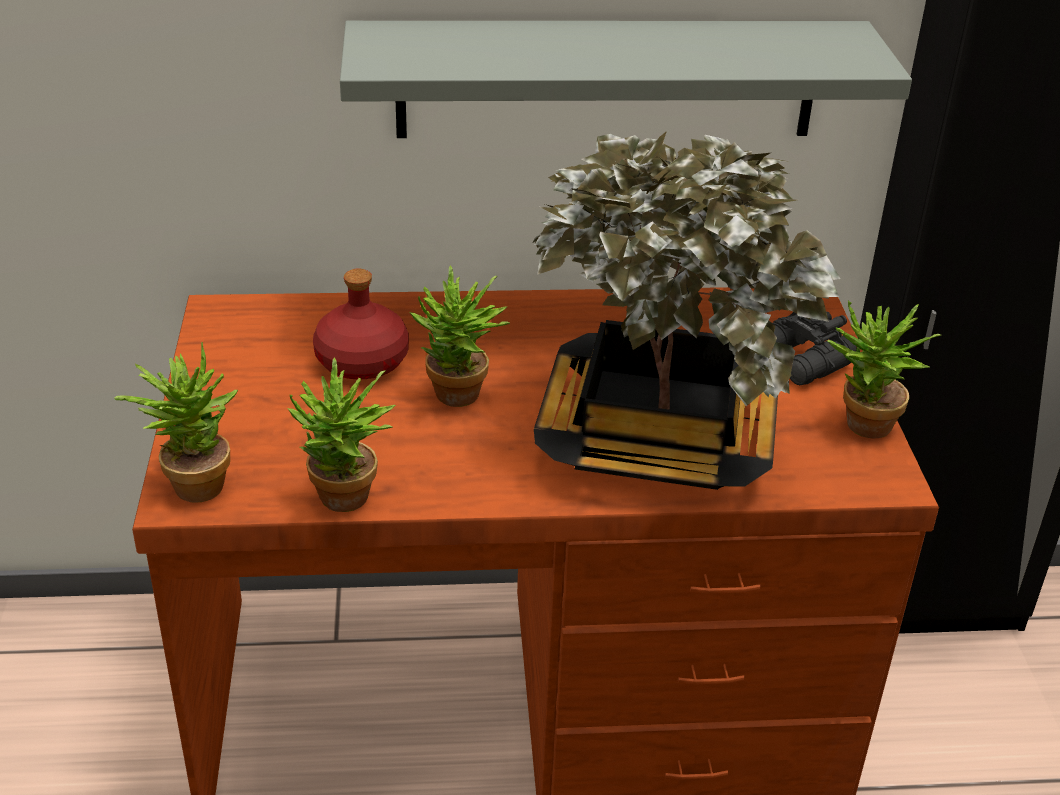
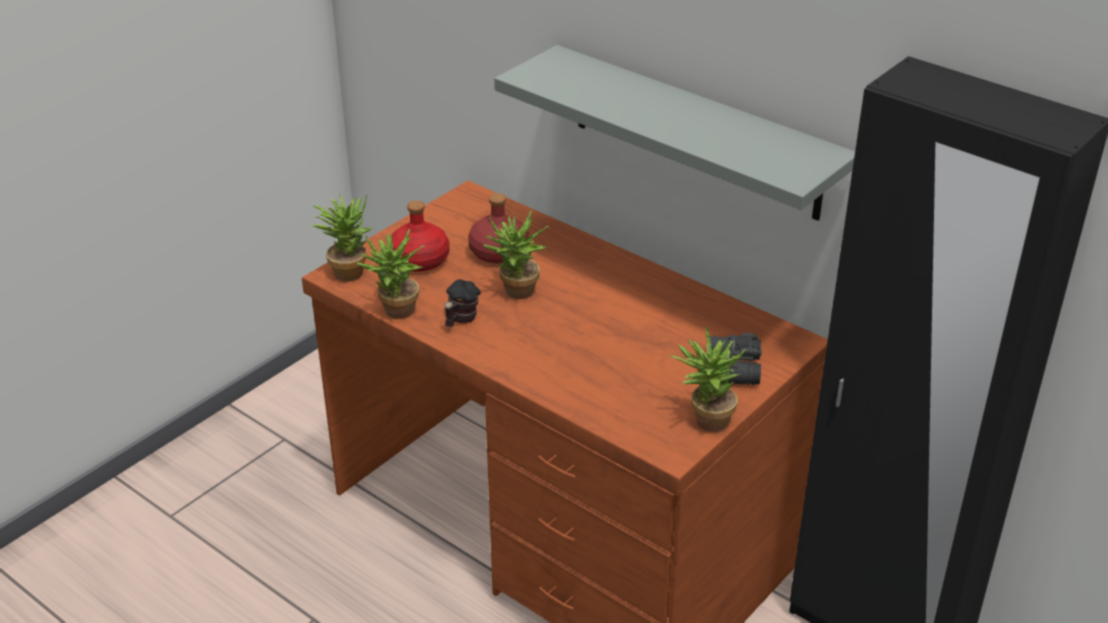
camera: 45 degrees right, 0 degrees up
(273, 419) = (419, 259): none -> red bottle
(440, 466) = (460, 320): none -> mug
(657, 437) = (585, 363): potted plant -> none

